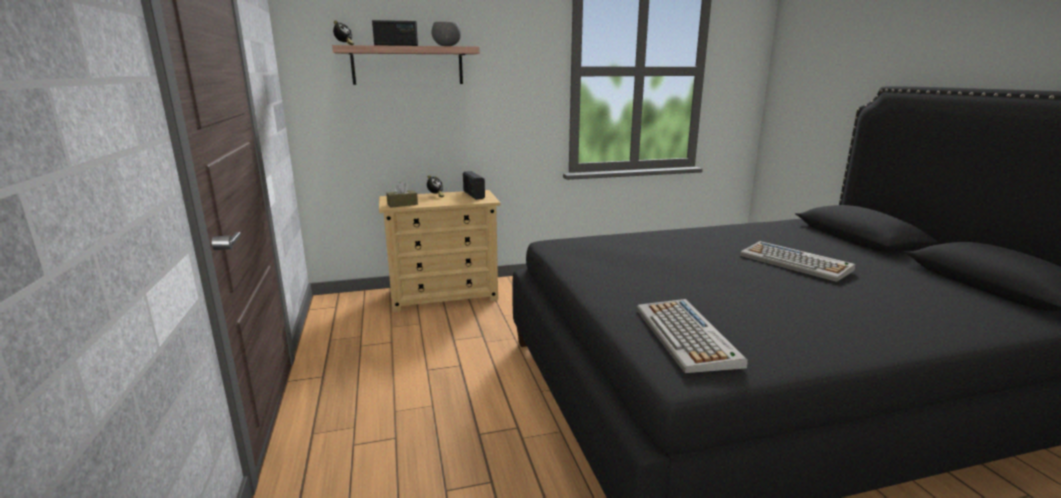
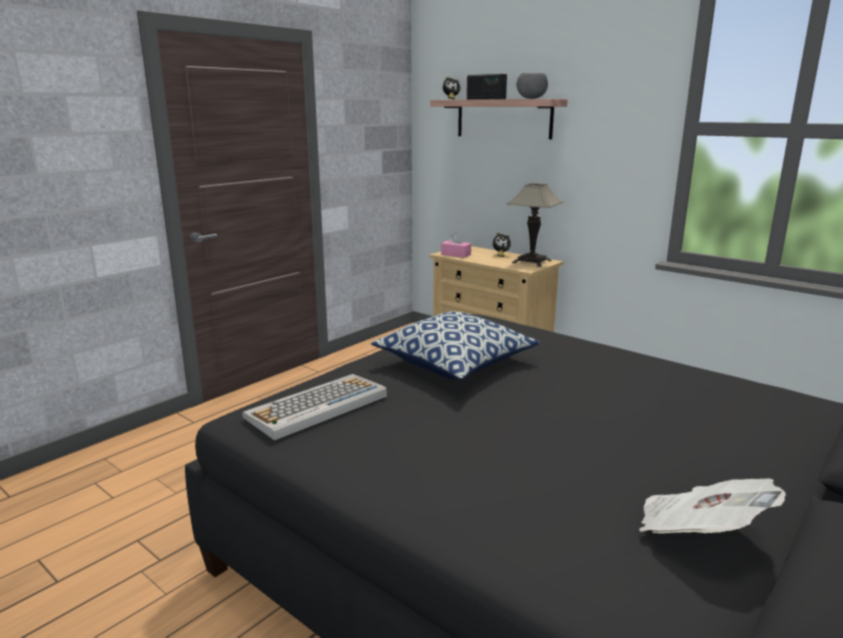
camera: 55 degrees right, 0 degrees up
(402, 204) = (455, 254): brown tissue box -> pink tissue box
(473, 195) = (531, 262): radio -> table lamp
(643, 272) = (455, 364): none -> pillow
(796, 263) = (631, 432): keyboard -> none
(918, 286) = (698, 533): none -> newspaper

